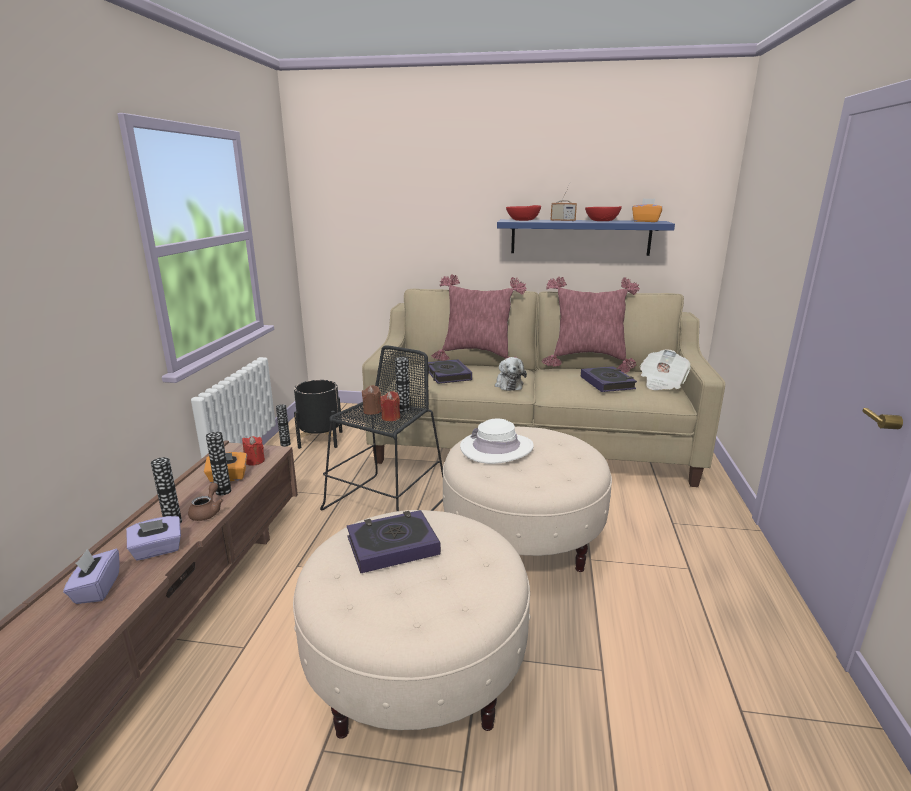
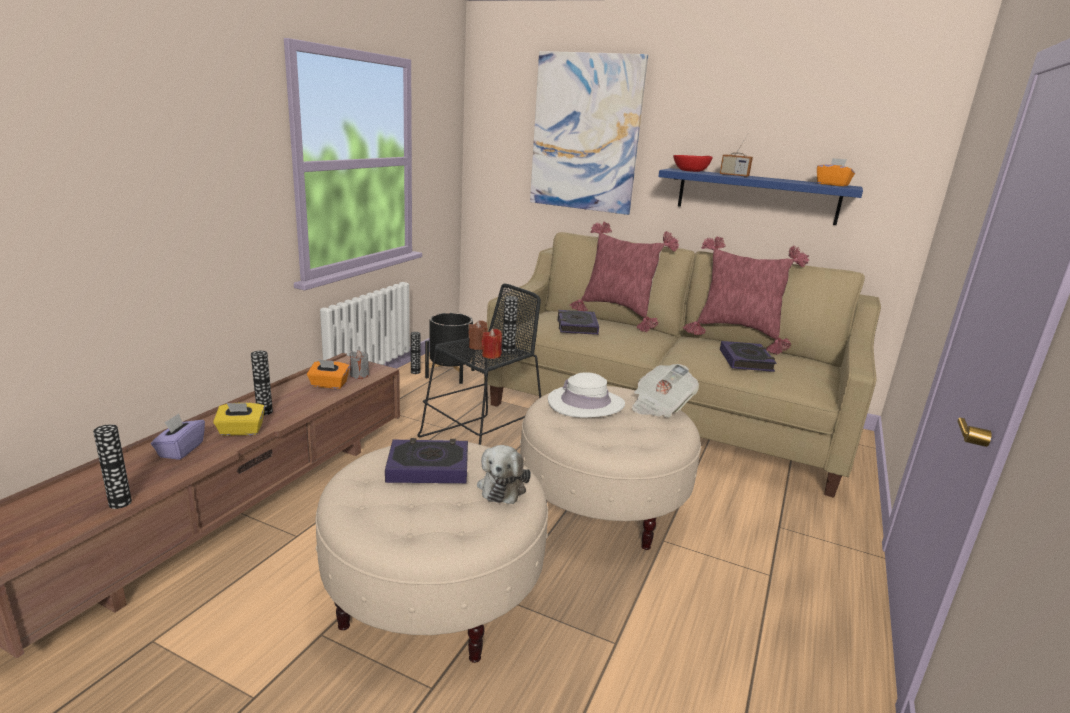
camera: 15 degrees right, 0 degrees up
(157, 550) = (241, 431): purple tissue box -> yellow tissue box
(207, 512) = (296, 409): brown teapot -> none
(223, 491) = (318, 395): vase -> vase (120, 503)
(254, 461) = (359, 375): red candle -> grey candle
(416, 193) = (585, 133): none -> picture
(508, 384) = (635, 345): plush toy -> plush toy (502, 486)
(601, 221) = (780, 179): red bowl -> none
(662, 383) = (812, 371): newspaper -> newspaper (660, 406)

